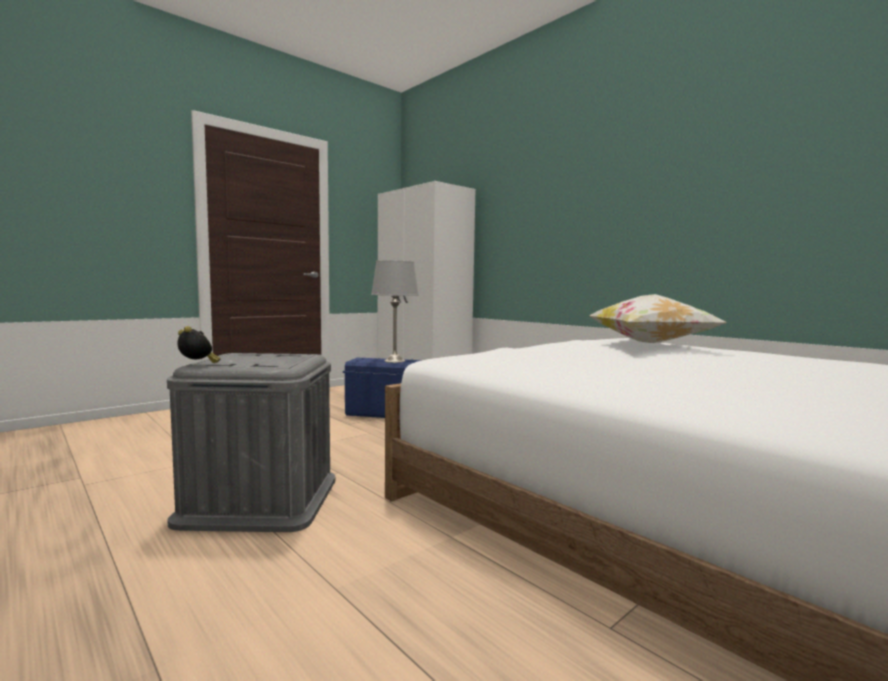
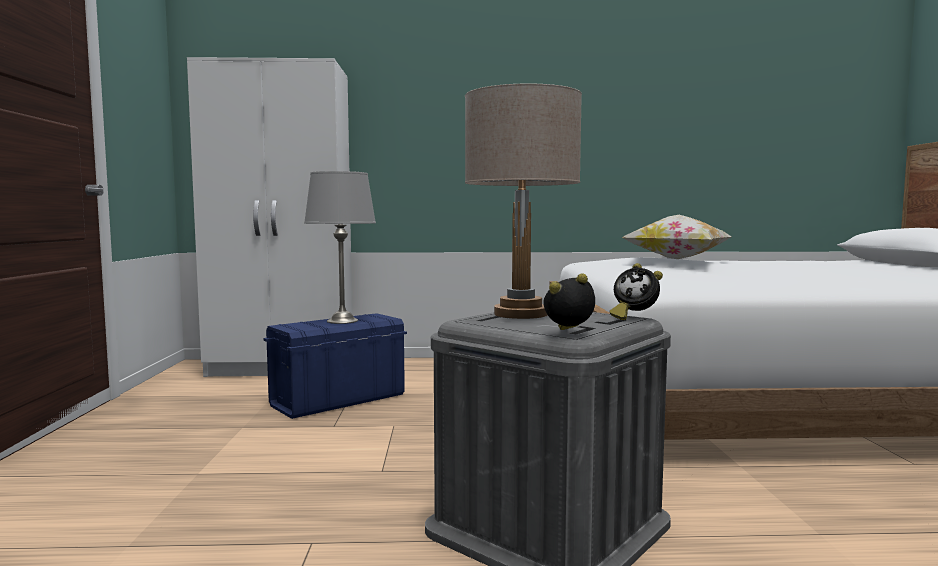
camera: 50 degrees left, 0 degrees up
(266, 355) = (521, 314): none -> beige table lamp
(284, 366) = (633, 317): none -> alarm clock

